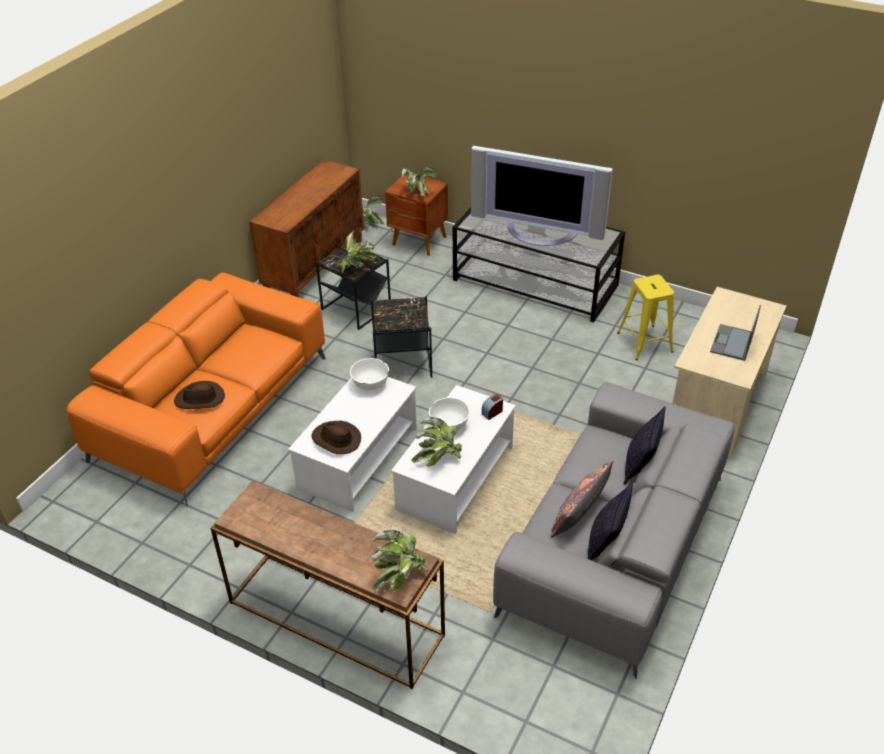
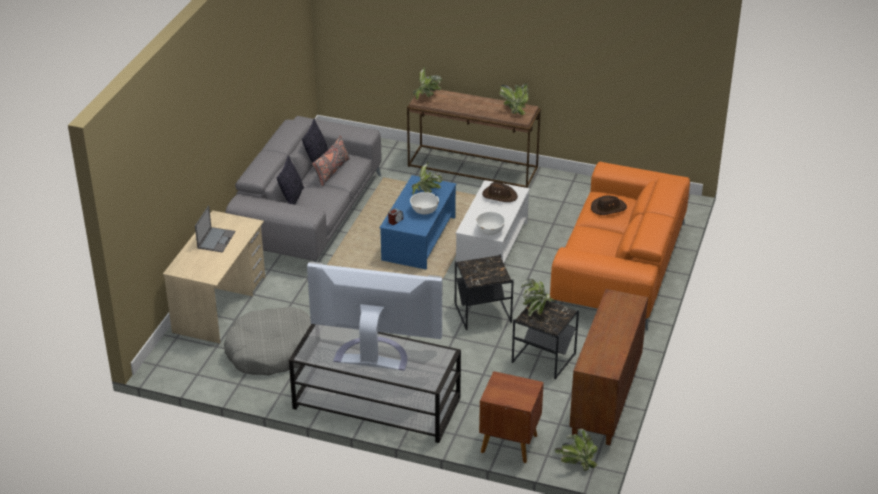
camera: 170 degrees right, 5 degrees down
(417, 193) = (508, 382): potted plant -> potted plant (515, 109)
(455, 478) = (419, 238): white coffee table -> blue coffee table
(644, 342) = (272, 351): yellow stool -> grey dog bed

